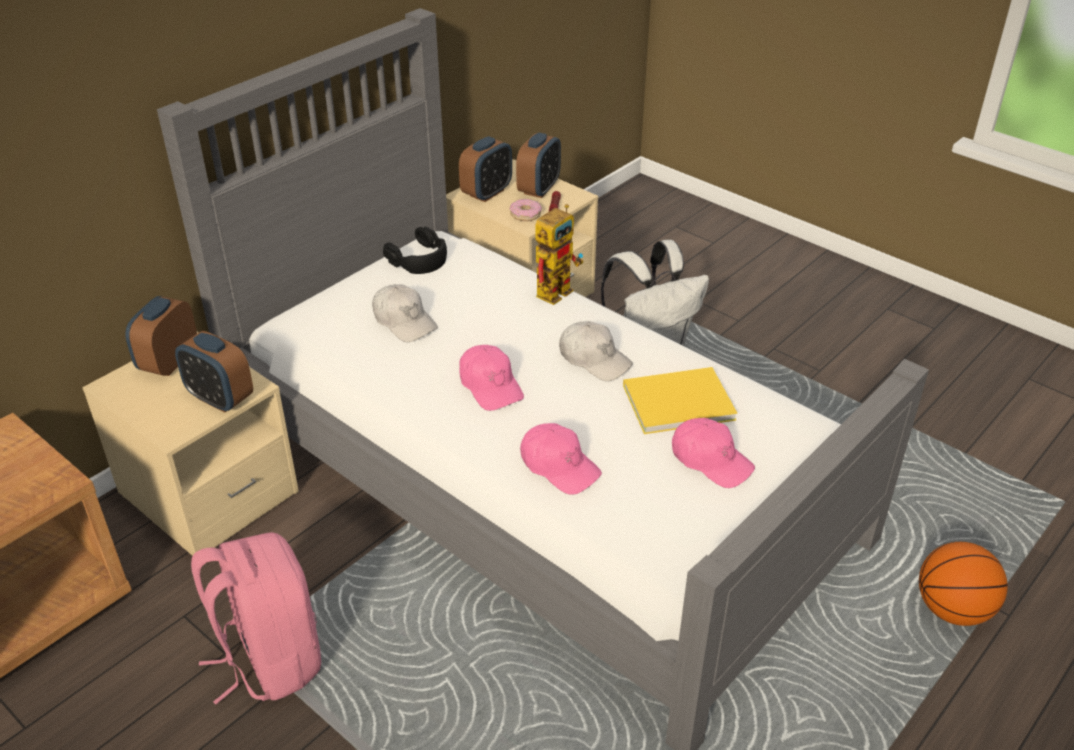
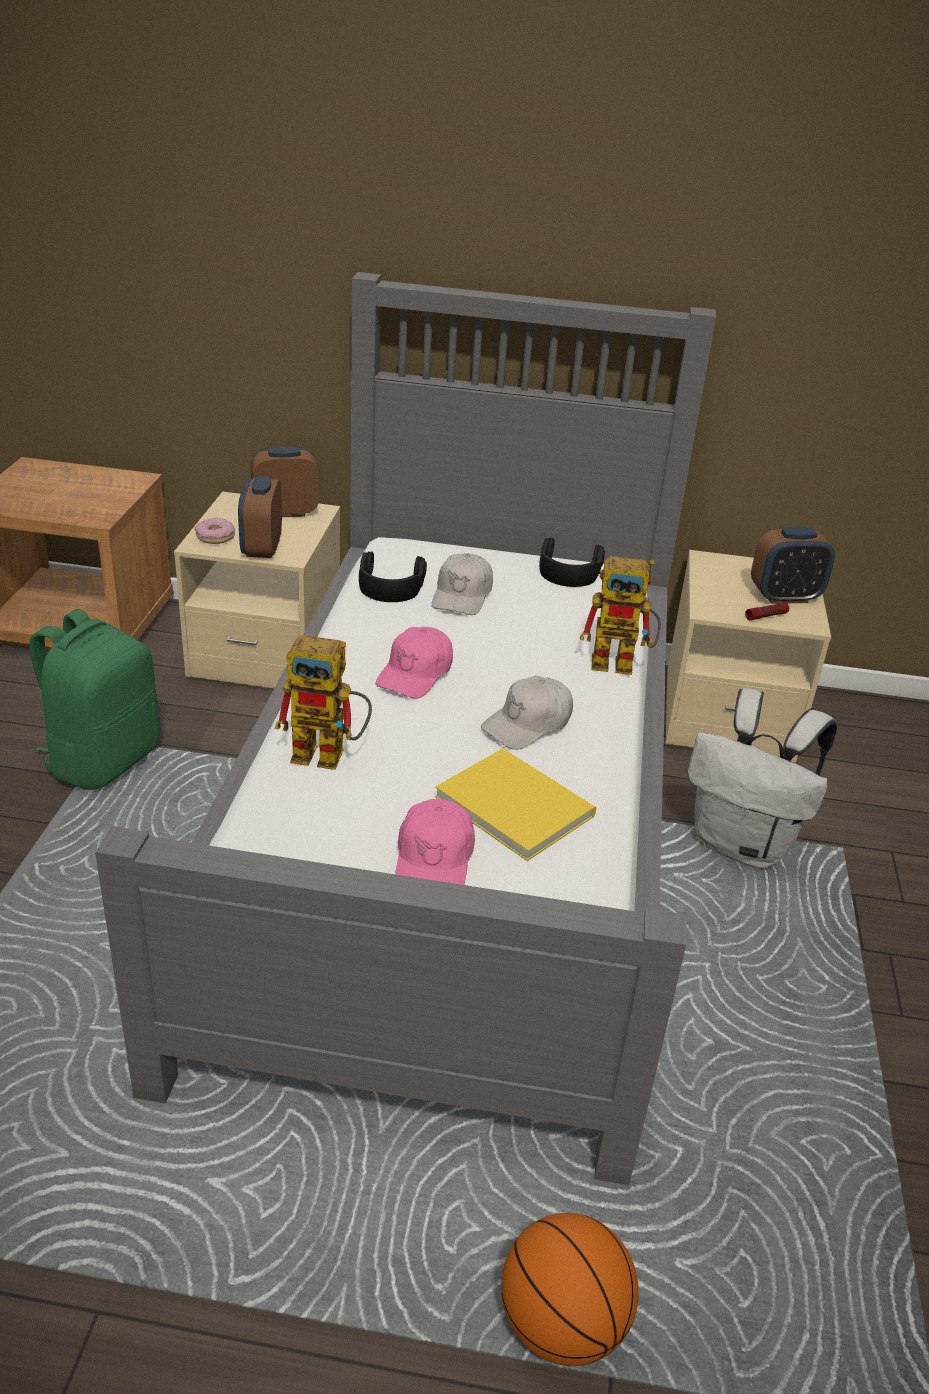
camera: 55 degrees right, 5 degrees down
(269, 659) = (103, 760): pink backpack -> green backpack
(354, 351) = (390, 586): none -> black headphones
(487, 193) = (730, 570): alarm clock -> none
(525, 214) = (726, 603): donut -> donut (215, 537)
(559, 466) = (330, 755): pink cap -> toy robot
(594, 359) = (528, 724): white cap -> white cap turned 45 degrees clockwise

